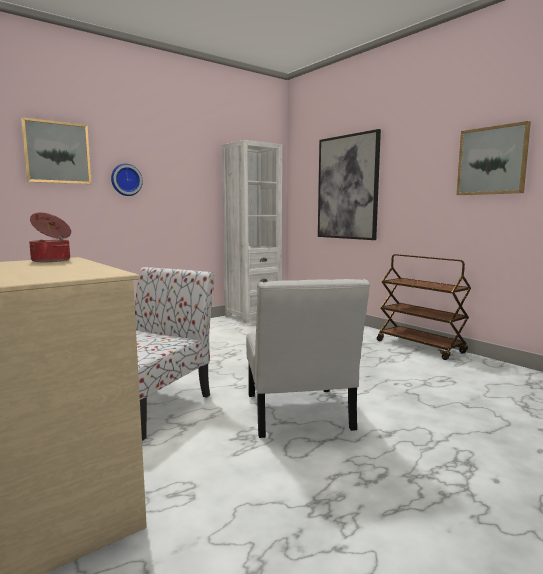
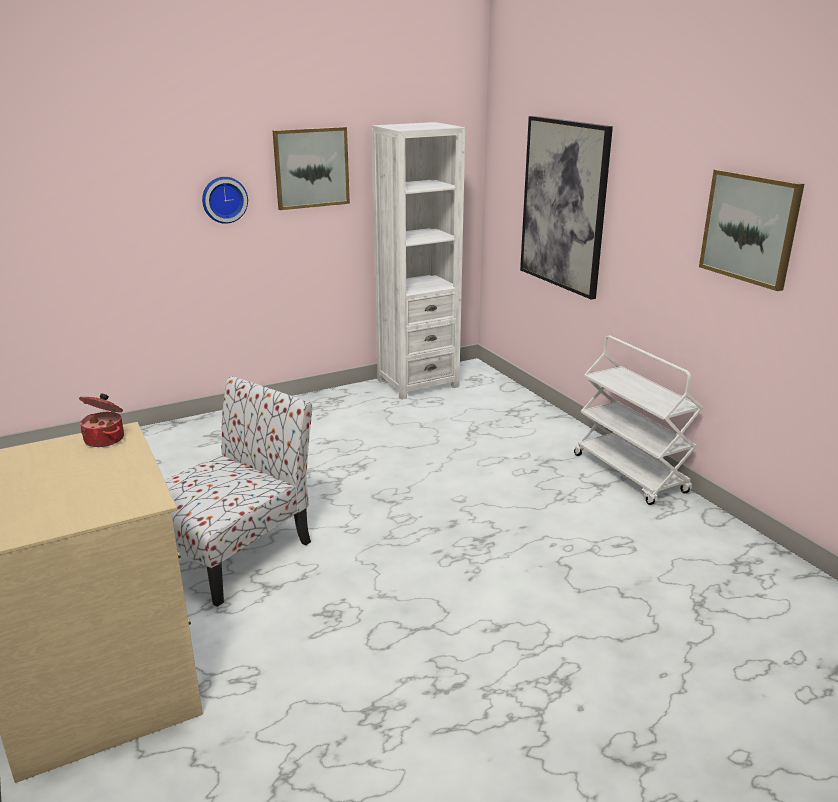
camera: 10 degrees right, 15 degrees up
(57, 152) = (125, 174): picture -> picture (311, 167)
(299, 415) = (404, 587): white chair -> none
(420, 347) = (630, 474): brown cart -> white cart

